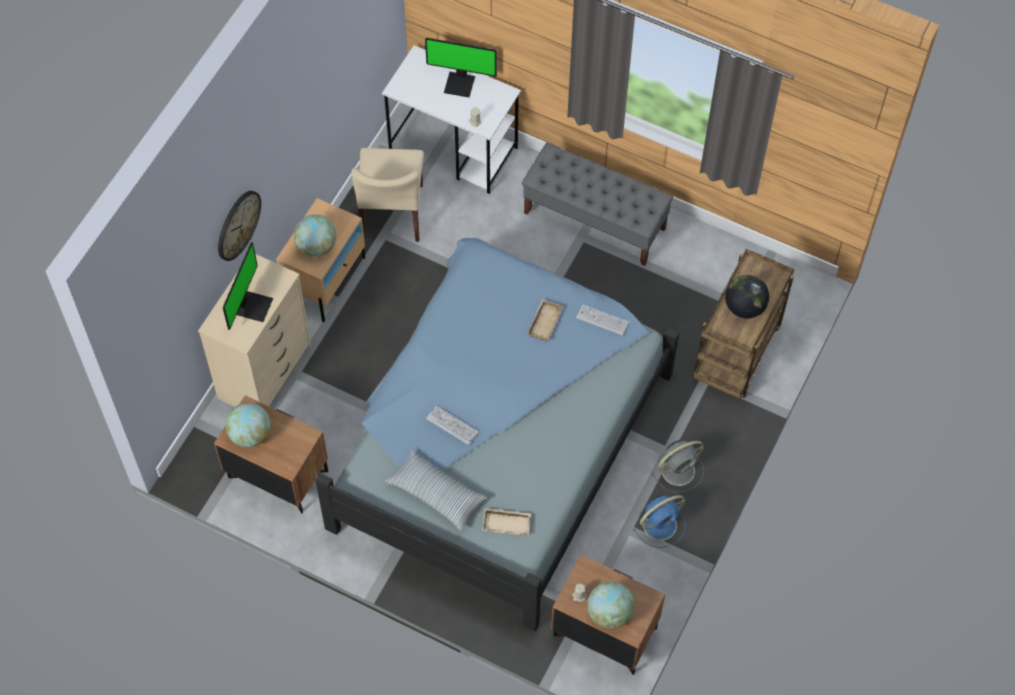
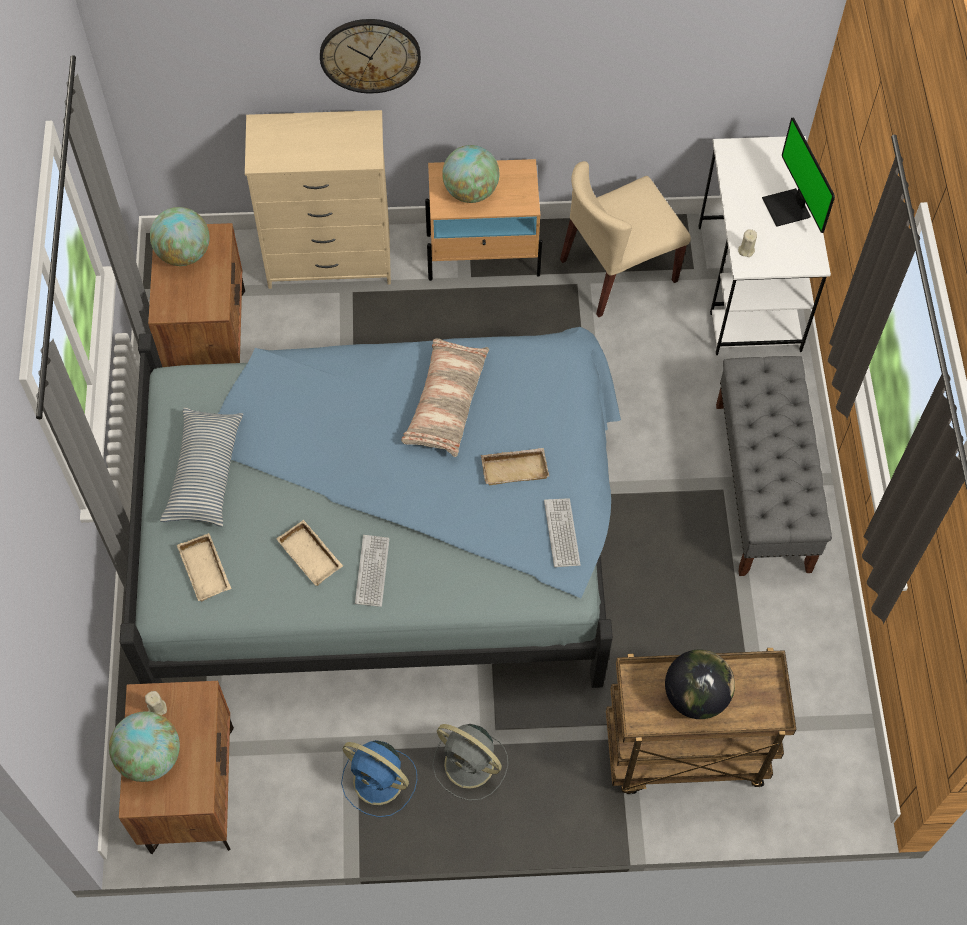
camera: 60 degrees right, 0 degrees up
(253, 306) = (310, 147): monitor -> none
(452, 425) = (306, 442): keyboard -> keyboard (372, 571)
(474, 336) = (445, 403): none -> pillow
(533, 460) = (312, 555): none -> beige tray

